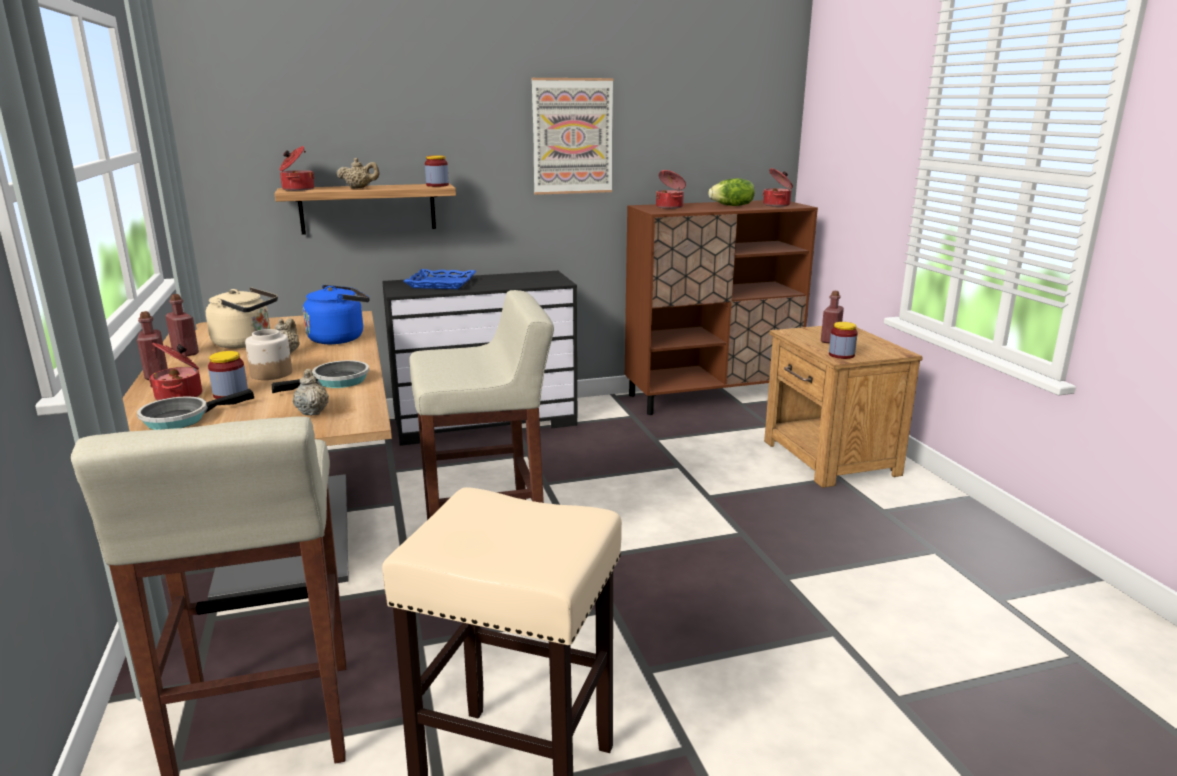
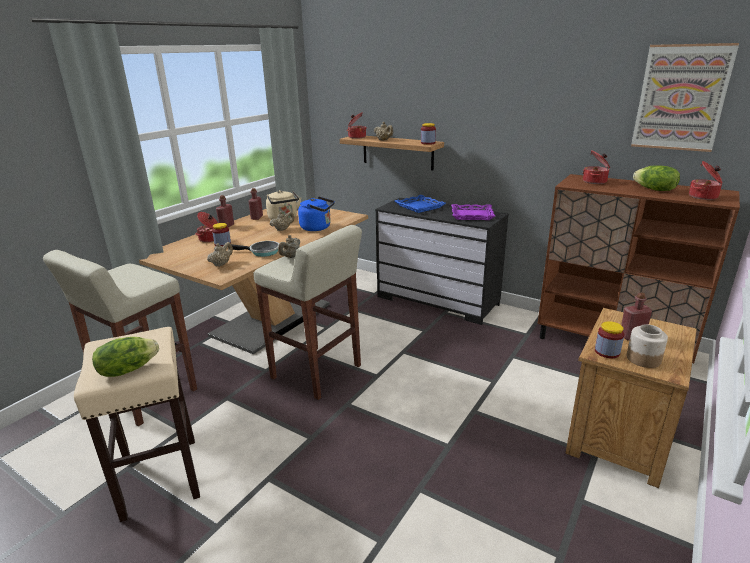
camera: 50 degrees right, 5 degrees up
(181, 418) = (188, 250): frying pan -> none
(271, 374) = (254, 239): jar -> jar (643, 359)
(432, 364) = (290, 257): none -> beige teapot
(527, 278) = (472, 215): none -> purple tray
(560, 538) = (128, 369): none -> lettuce
(572, 136) = (532, 115): picture -> picture (681, 98)

